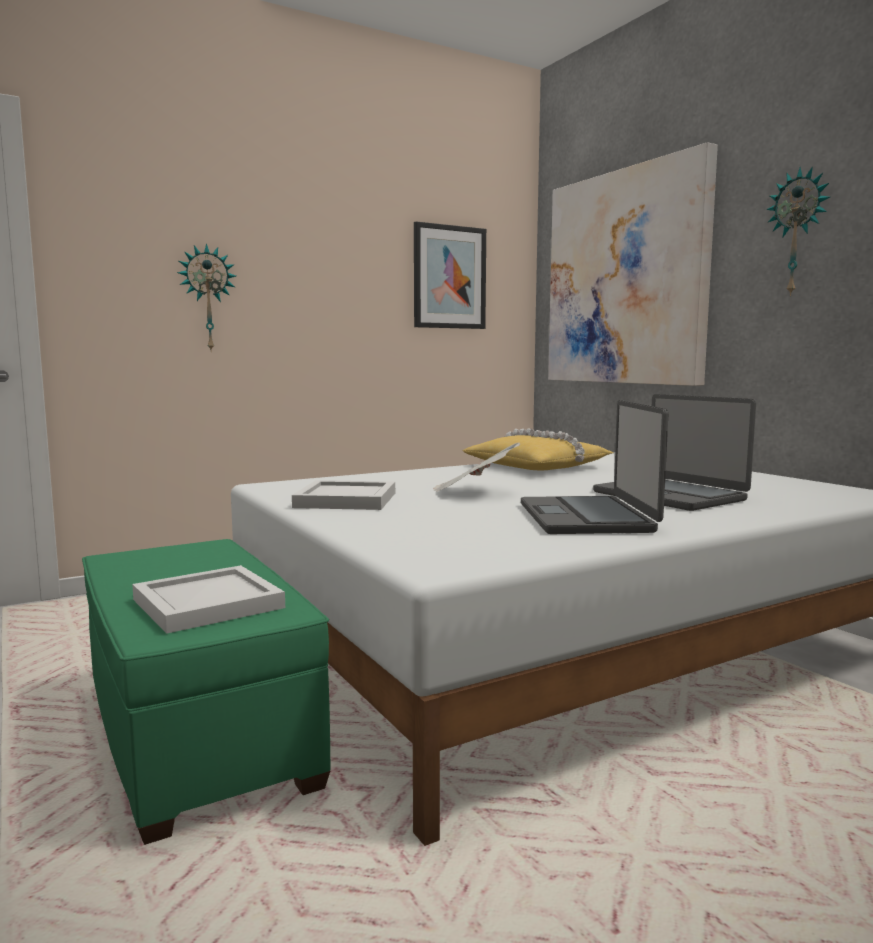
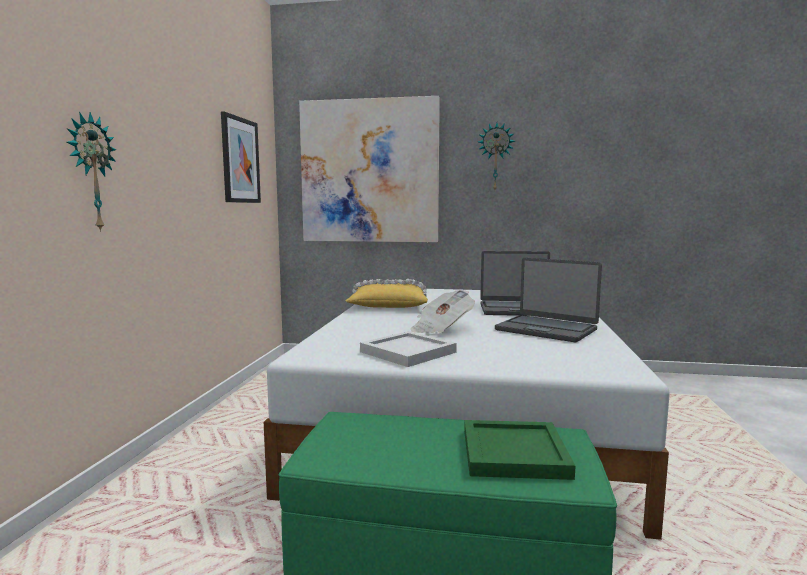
camera: 50 degrees left, 0 degrees up
(206, 604) = (515, 454): white tray -> green tray

